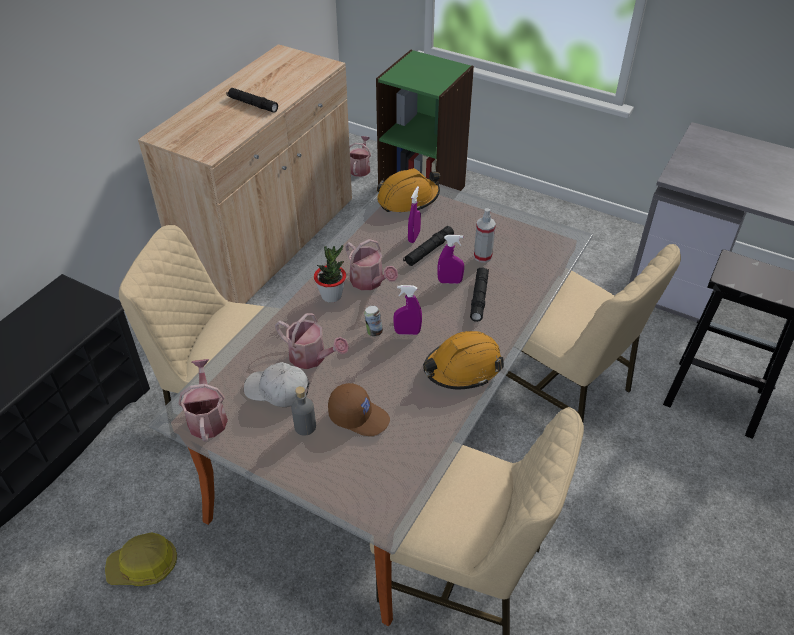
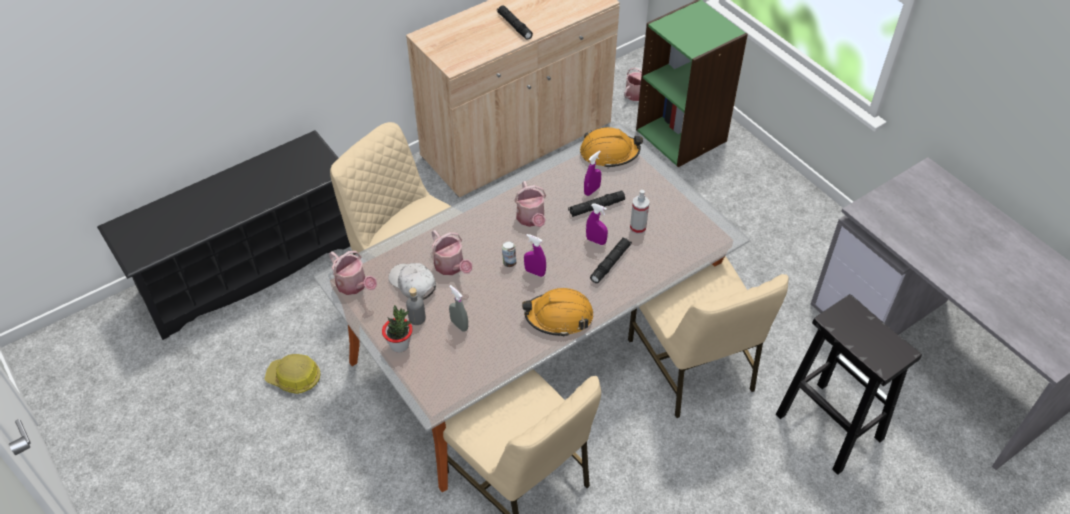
camera: 25 degrees right, 5 degrees up
(207, 417) = (354, 286): watering can -> watering can turned 120 degrees clockwise
(331, 295) = (495, 221): potted plant -> potted plant (400, 345)
(359, 416) = (459, 325): brown cap -> grey spray bottle

